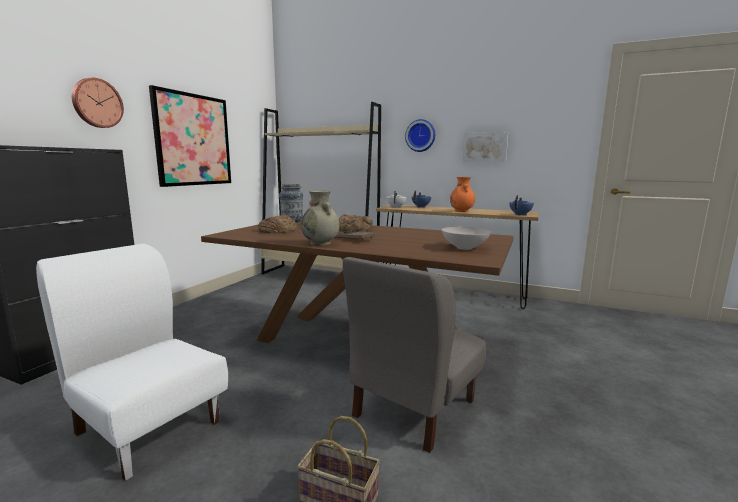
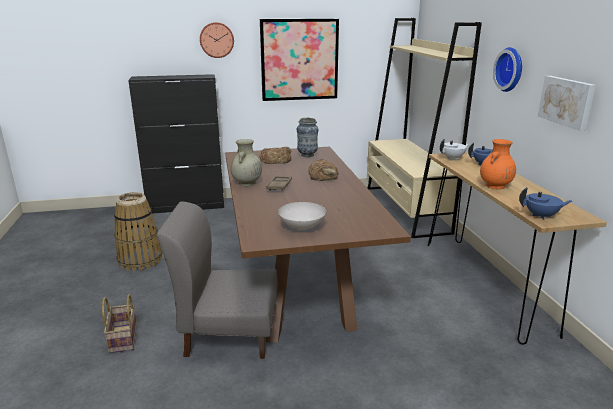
camera: 55 degrees right, 10 degrees up
(148, 426) = (140, 260): white chair -> basket

